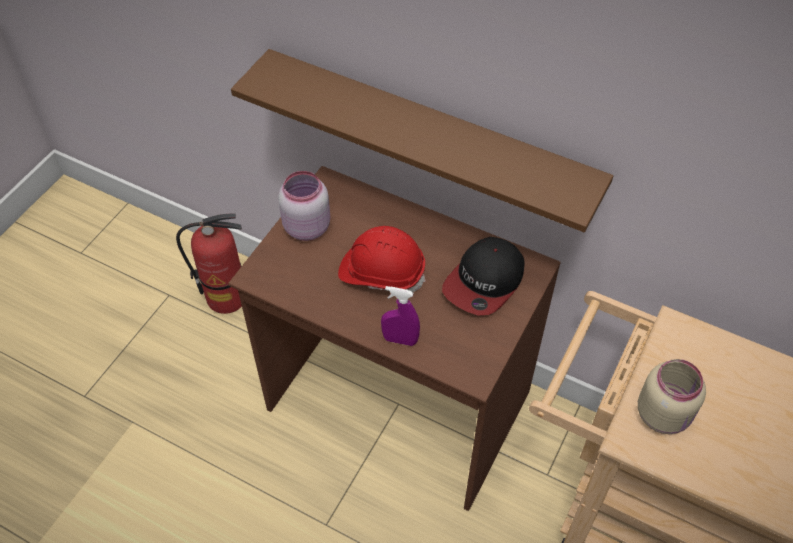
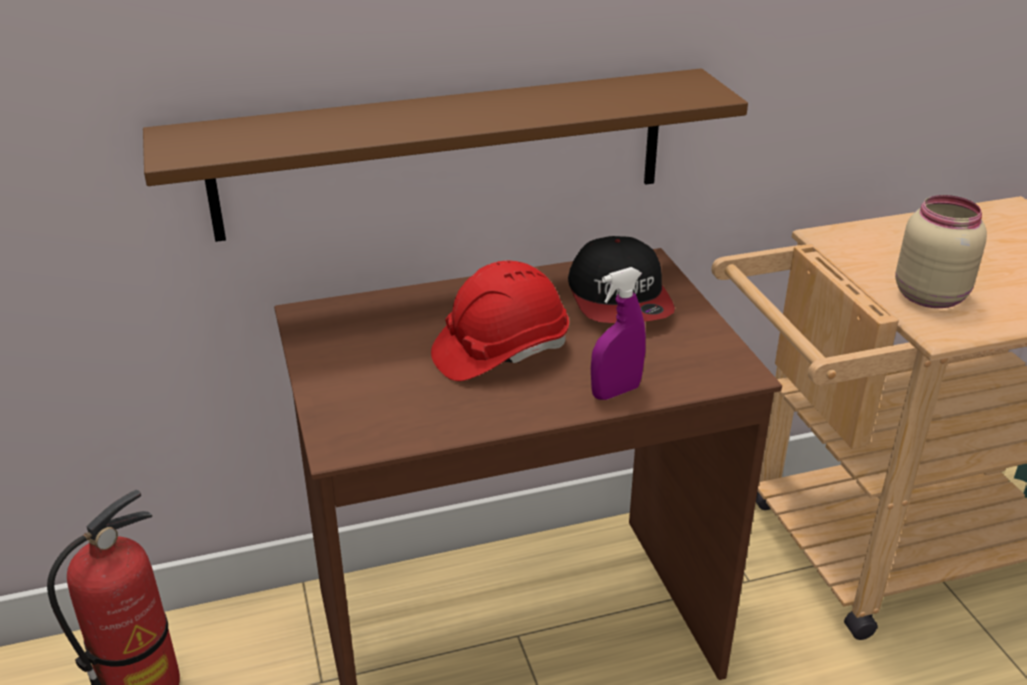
camera: 45 degrees left, 20 degrees down
(306, 226) = (339, 364): pink jar -> none

